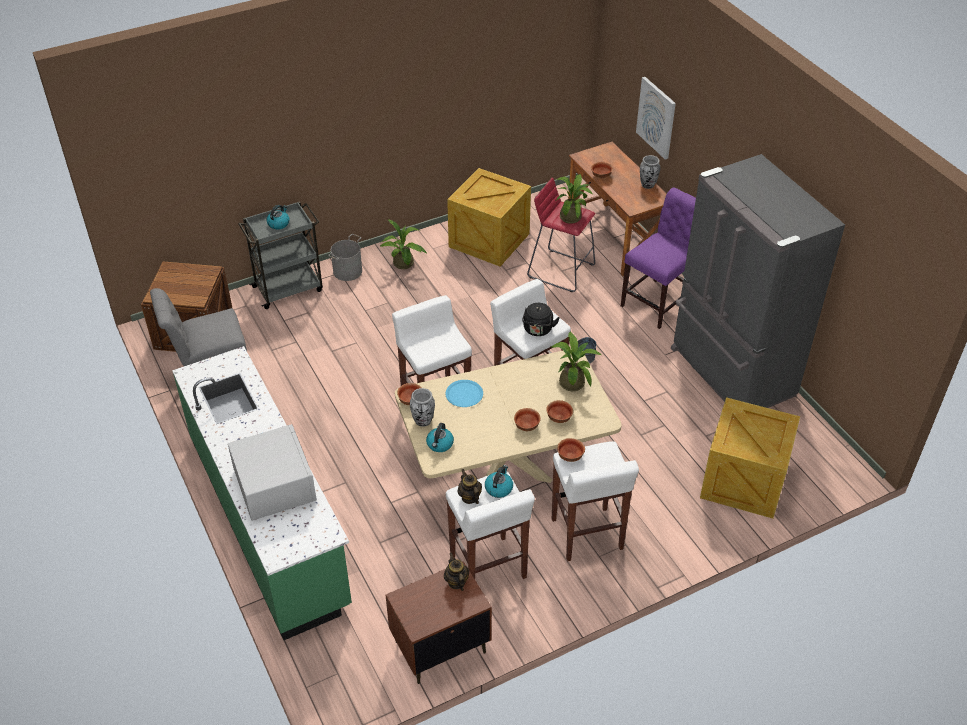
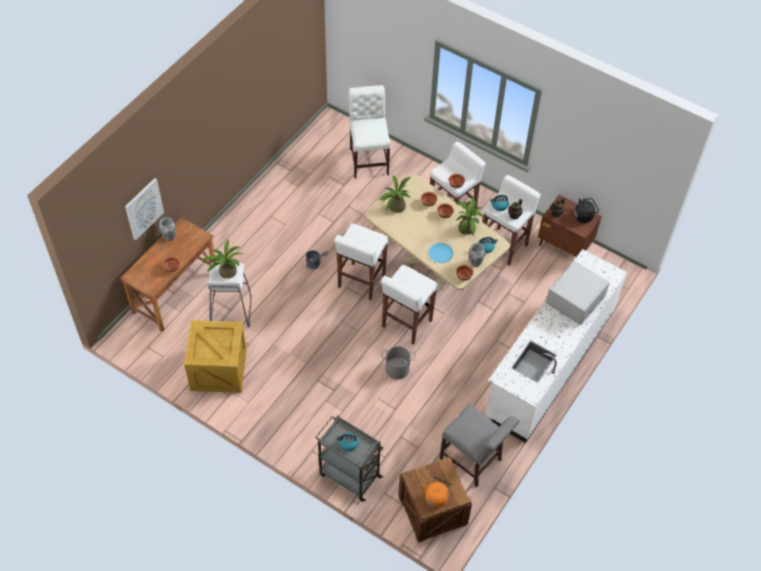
camera: 120 degrees left, 10 degrees up
(172, 279) = (436, 497): none -> orange kettle
(269, 520) = (549, 363): green counter -> white counter
(347, 271) = (307, 446): grey bucket -> grey bucket (397, 369)
(404, 265) = (279, 411): potted plant -> potted plant (467, 227)
(538, 330) = (366, 236): black kettle -> black kettle (584, 216)
(561, 270) = (230, 310): red stool -> white stool
(660, 301) = (233, 243): purple chair -> none
(730, 373) = (283, 188): grey fridge -> none
(744, 482) = (369, 159): crate -> white chair

